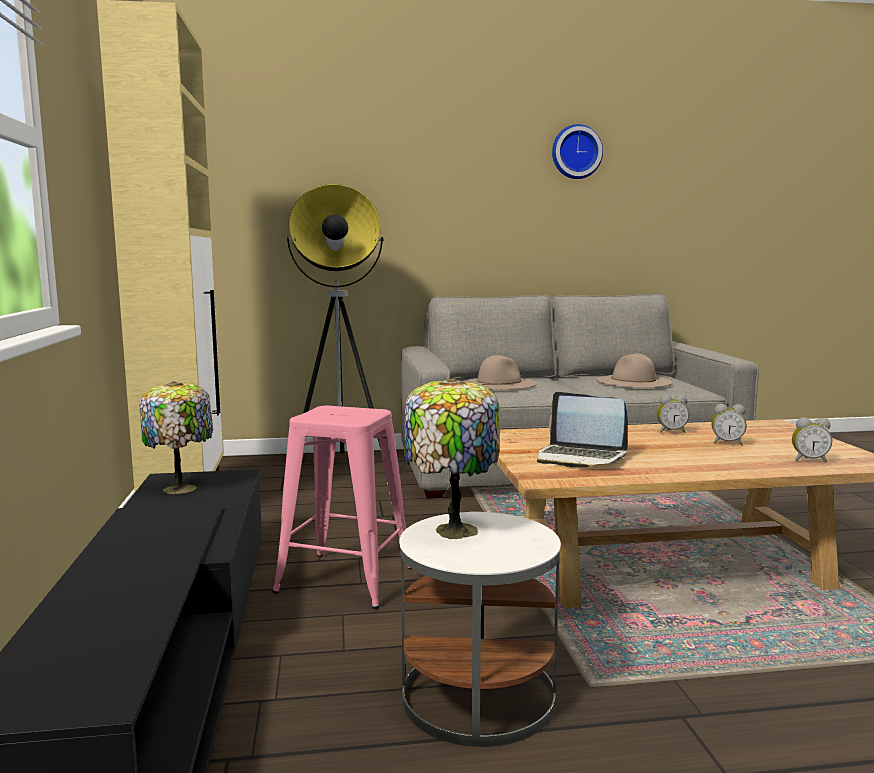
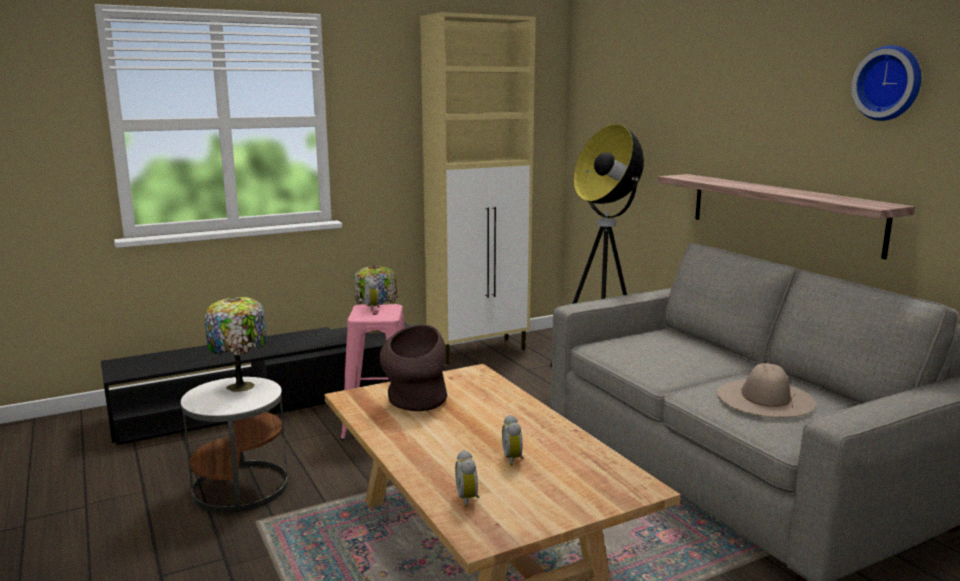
camera: 70 degrees right, 5 degrees up
(494, 259) = (781, 212): none -> shelf
(499, 383) = (657, 345): beige hat -> none
(580, 458) = (415, 403): laptop -> brown vase
(671, 431) = (543, 433): alarm clock -> alarm clock (373, 308)

